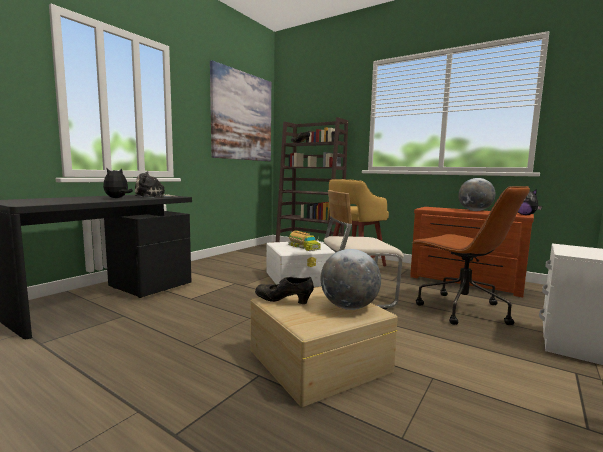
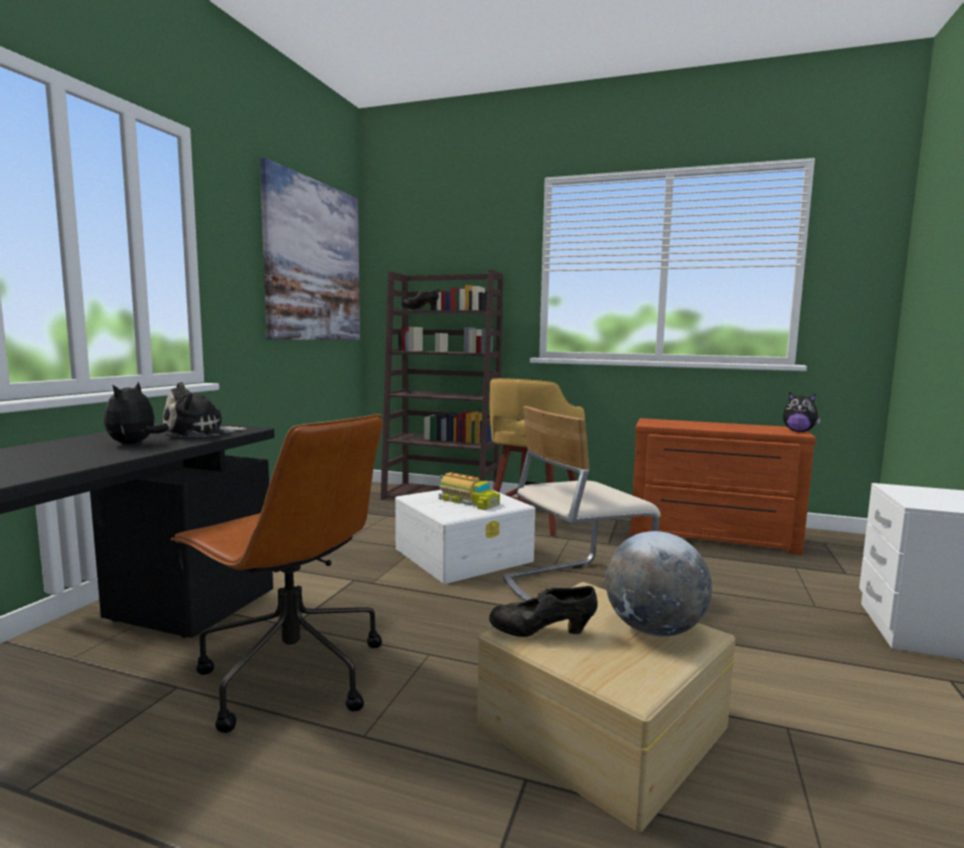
camera: 15 degrees left, 0 degrees up
(461, 309) = (739, 589): brown office chair -> brown office chair (290, 674)
(474, 211) = (722, 425): globe -> none

